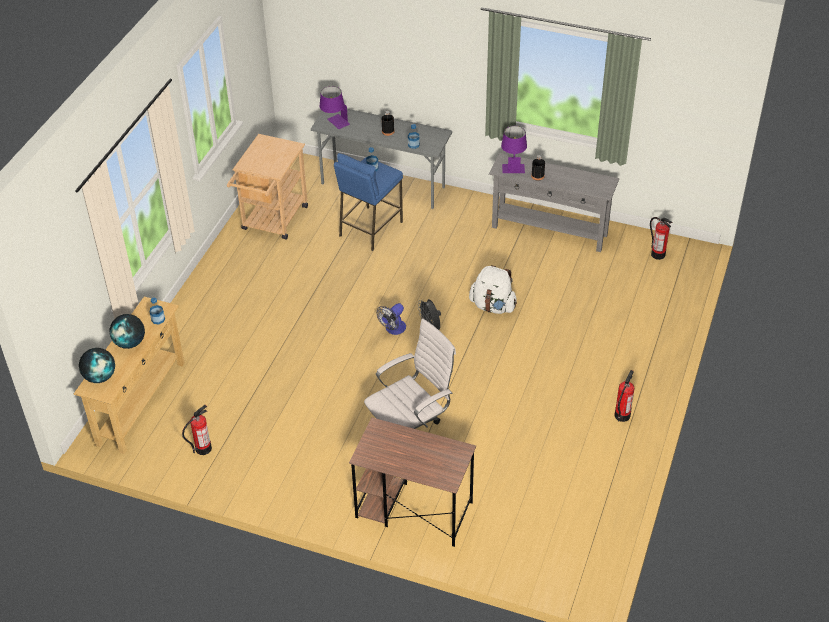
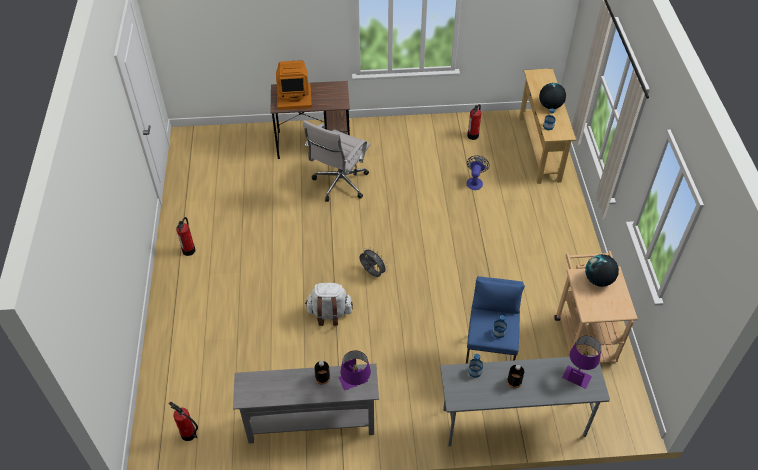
camera: 155 degrees right, 5 degrees up
(100, 377) = (546, 81): globe -> globe (598, 280)
(393, 329) = (402, 262): fan -> fan (475, 181)
(434, 459) = (294, 97): none -> monitor

